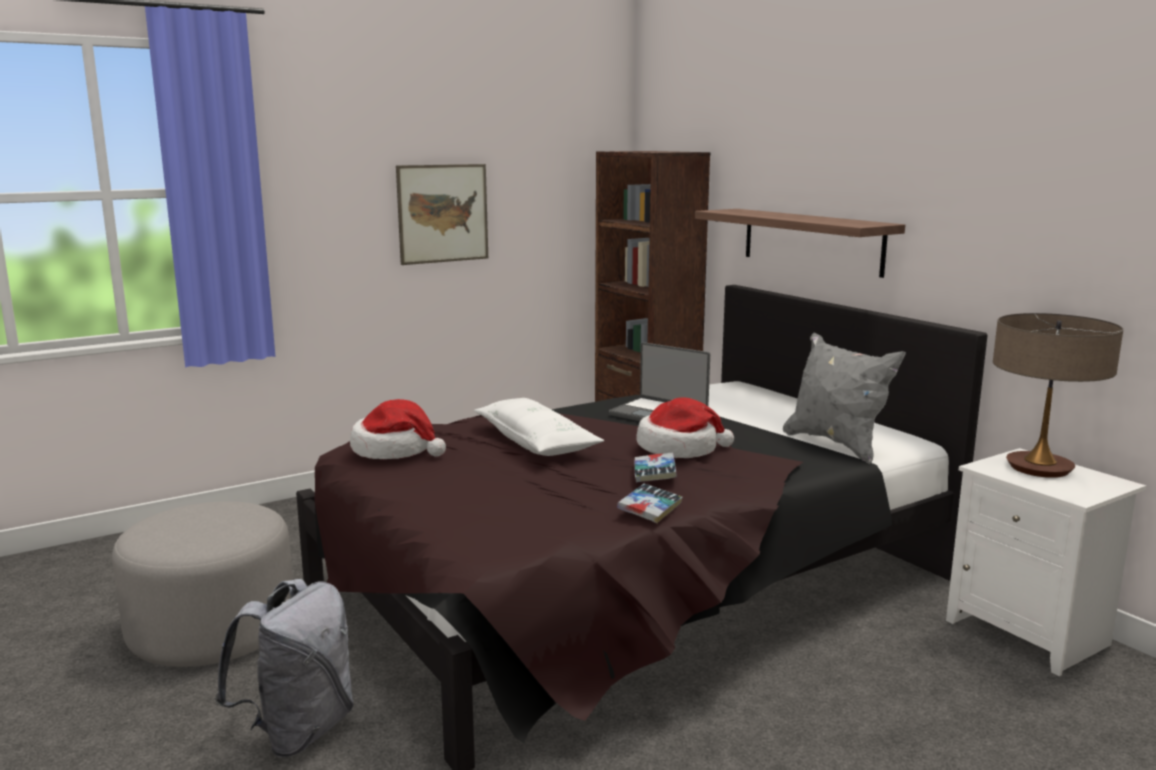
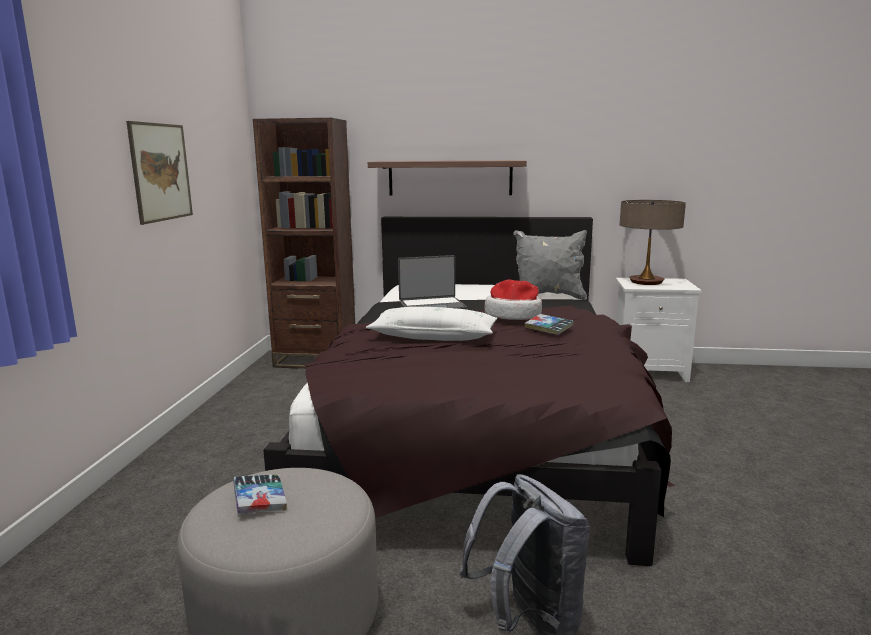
camera: 50 degrees left, 0 degrees up
(395, 450) = (370, 370): hat -> none
(650, 509) = (604, 343): book -> book (260, 499)

